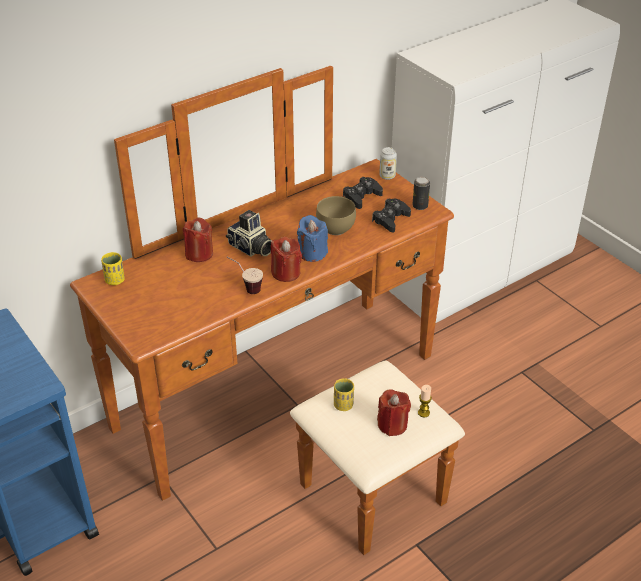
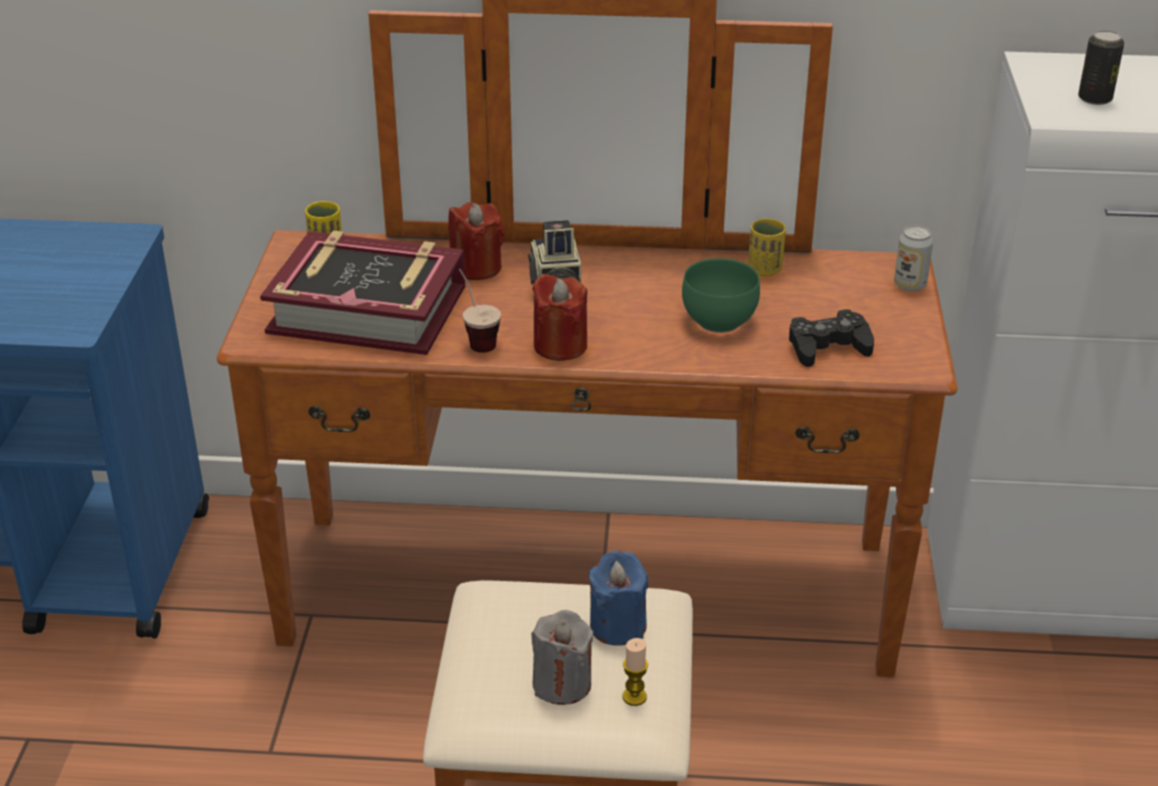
camera: 40 degrees right, 5 degrees down
(176, 299) = (368, 309): none -> book
(312, 253) = (636, 338): blue candle -> blue candle (617, 626)
(334, 228) = (717, 320): brown bowl -> green bowl
(343, 405) = (525, 613): yellow cup -> yellow cup (764, 270)
(361, 197) = (824, 296): black game controller -> none
(392, 425) = (562, 684): red candle -> grey candle
(420, 206) = (906, 349): can -> can (1095, 99)

